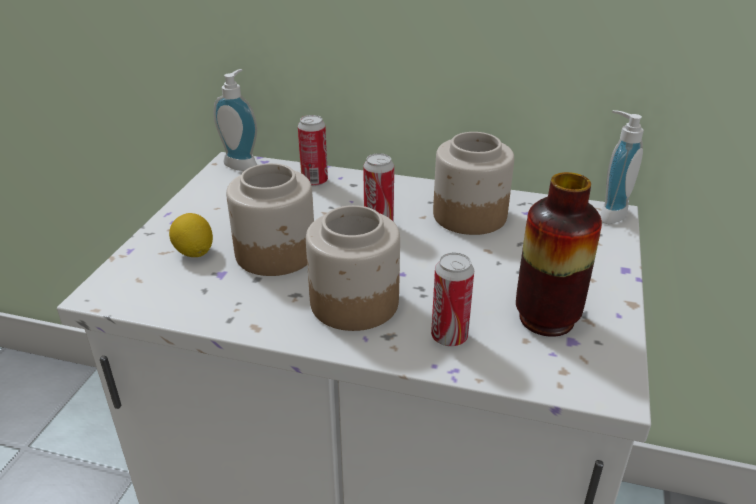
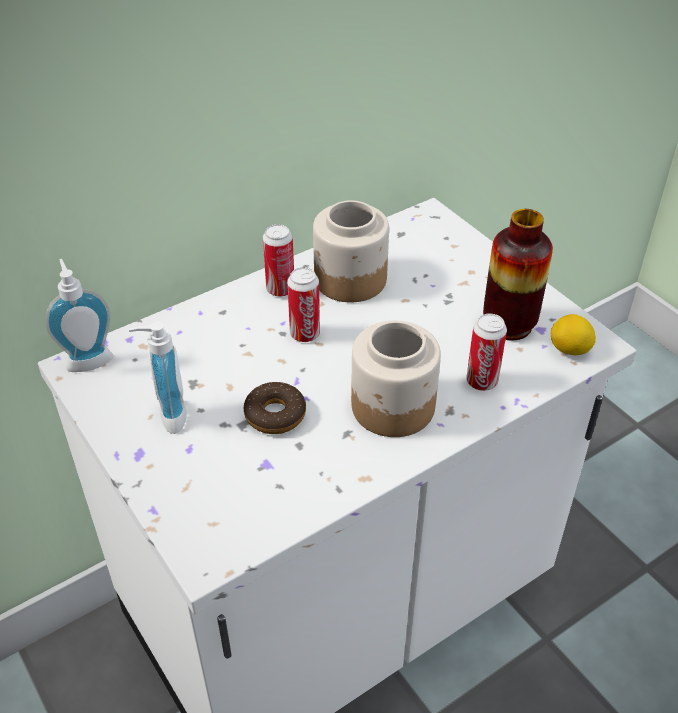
camera: 50 degrees left, 10 degrees up
(194, 252) = (212, 466): lemon -> lemon (569, 350)
(276, 253) = (275, 415): jar -> donut
(314, 181) = (186, 331): can -> can (280, 289)
(608, 213) = (428, 215): soap dispenser -> soap dispenser (167, 416)

